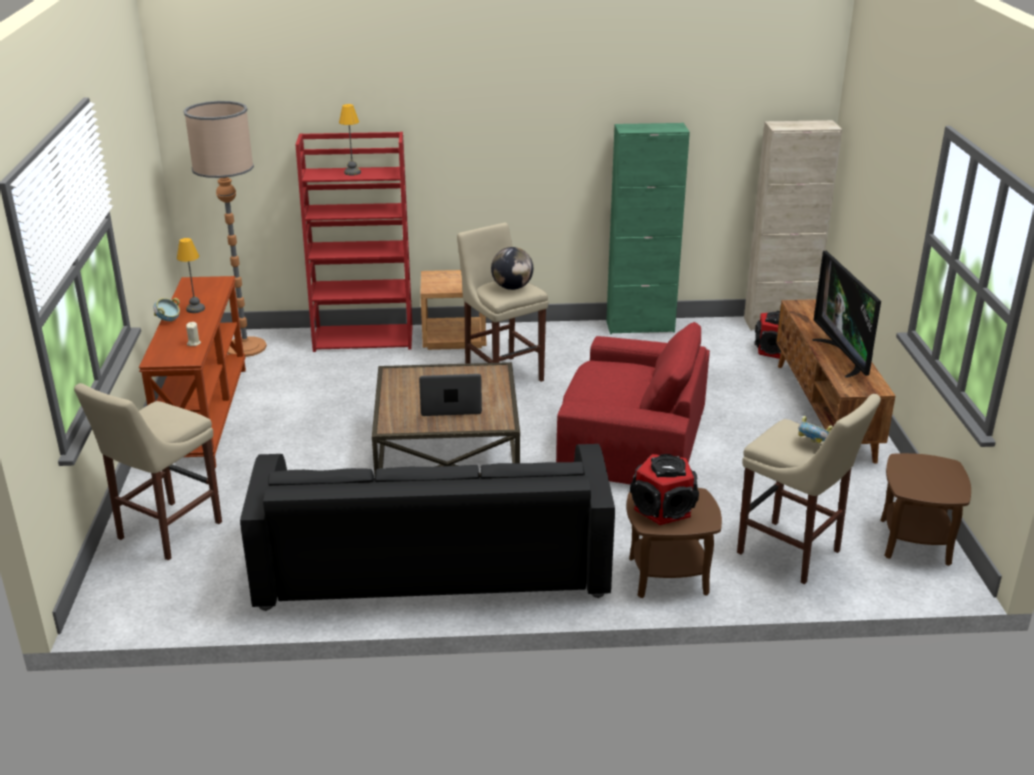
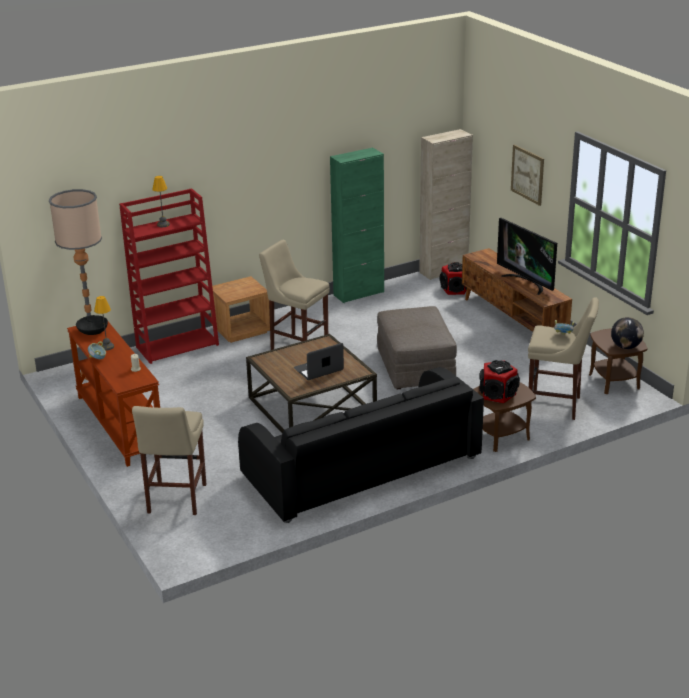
camera: 25 degrees left, 0 degrees up
(202, 287) = (92, 331): none -> black bowl
(512, 287) = (304, 283): globe -> globe (625, 347)
(631, 440) = (415, 367): red armchair -> grey ottoman
(888, 194) = (527, 174): none -> picture

